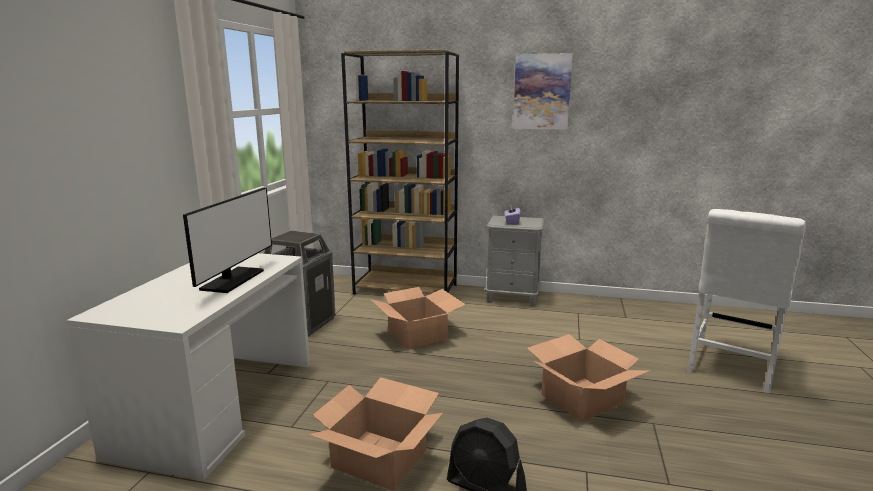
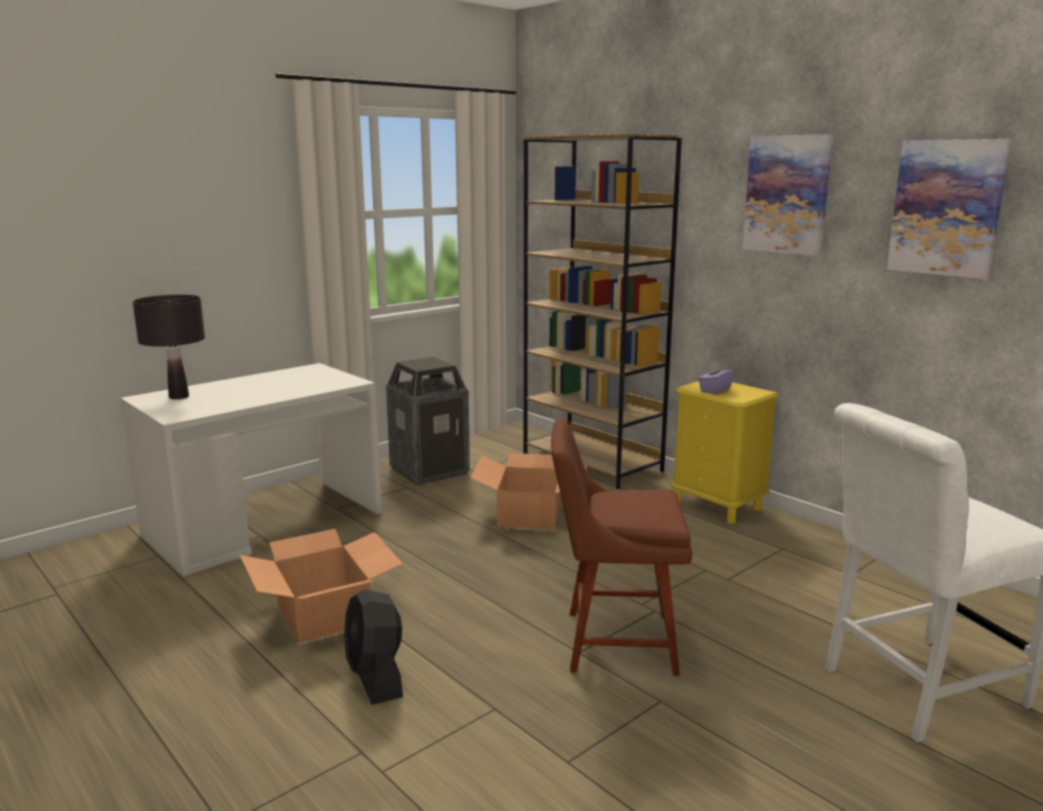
camera: 35 degrees right, 0 degrees up
(139, 304) = (179, 397): none -> black table lamp
(233, 280) = (276, 392): monitor -> none
(513, 297) = (717, 505): grey nightstand -> yellow nightstand
(581, 398) = (613, 641): cardboard box -> brown chair
(646, 96) = (946, 208): none -> picture

